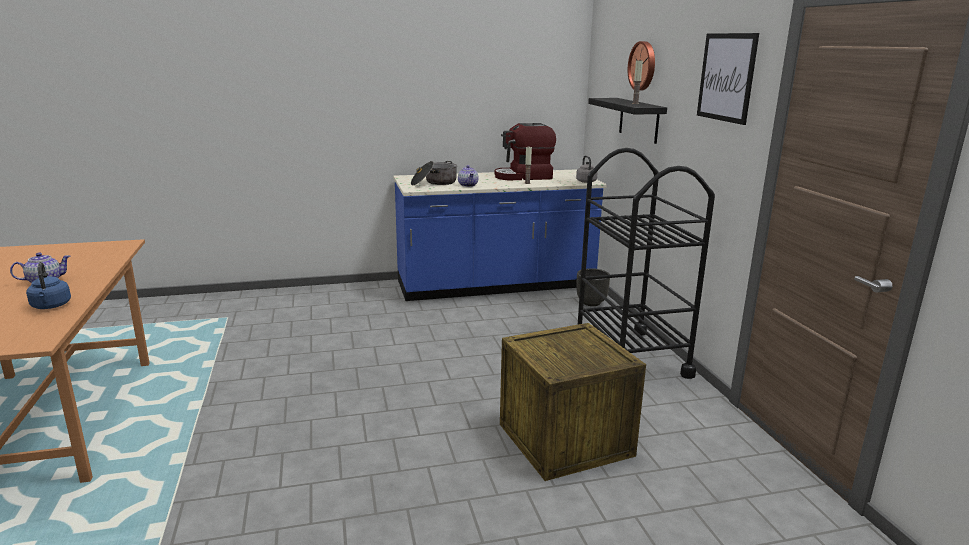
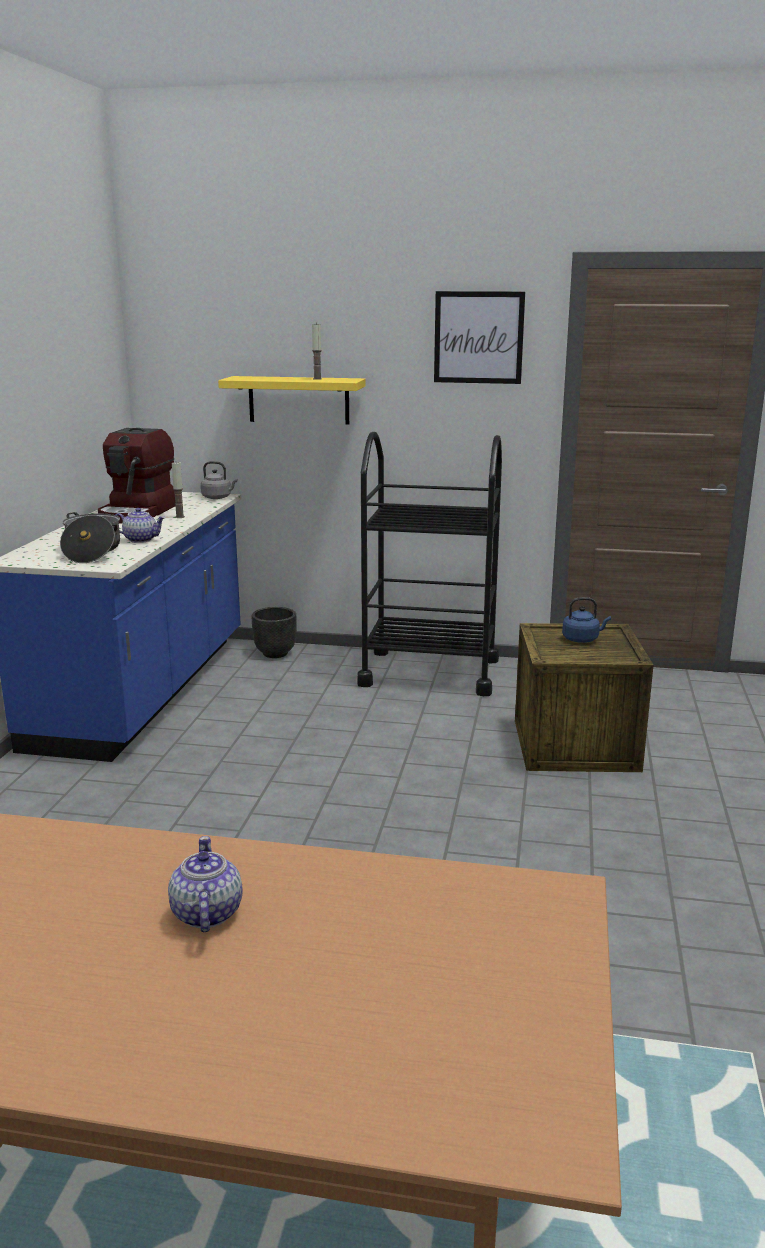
camera: 65 degrees left, 0 degrees up
(51, 306) = (383, 892): blue kettle -> blue kettle (582, 639)
(639, 120) = (298, 400): black shelf -> yellow shelf
(643, 66) = (295, 331): wall clock -> none

